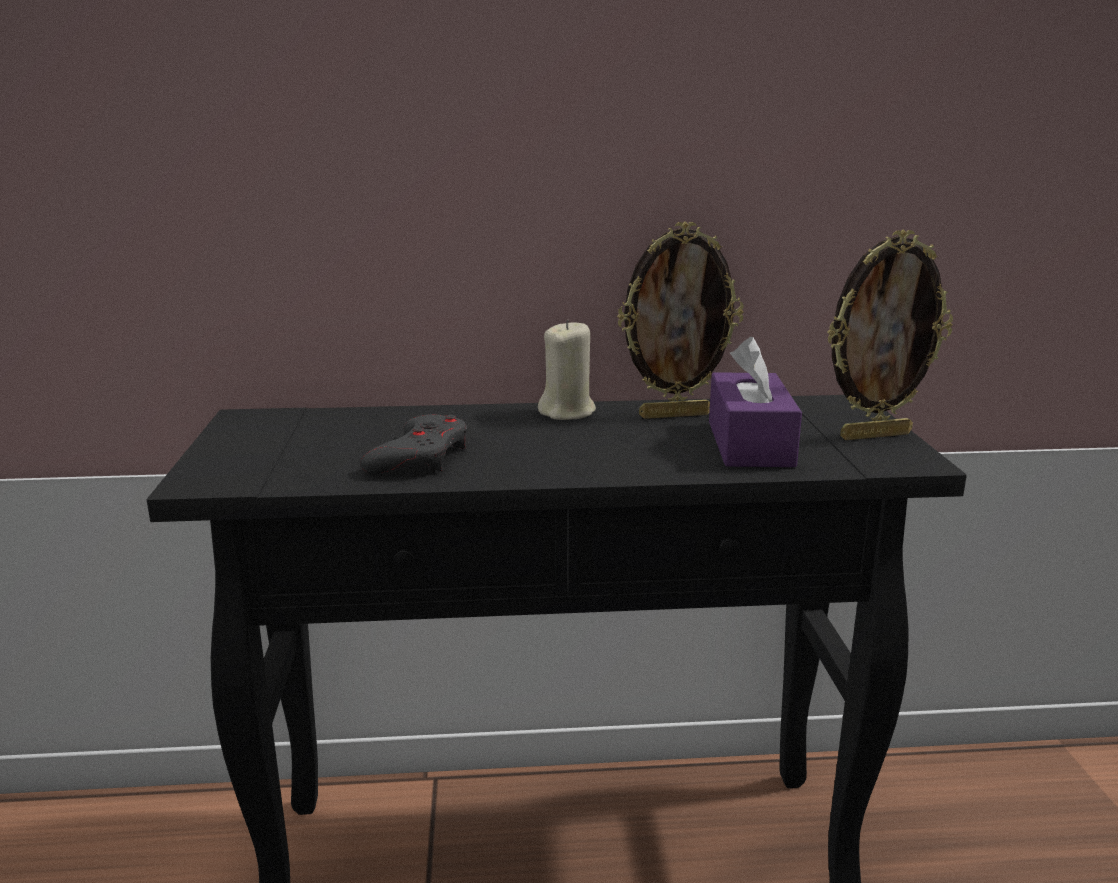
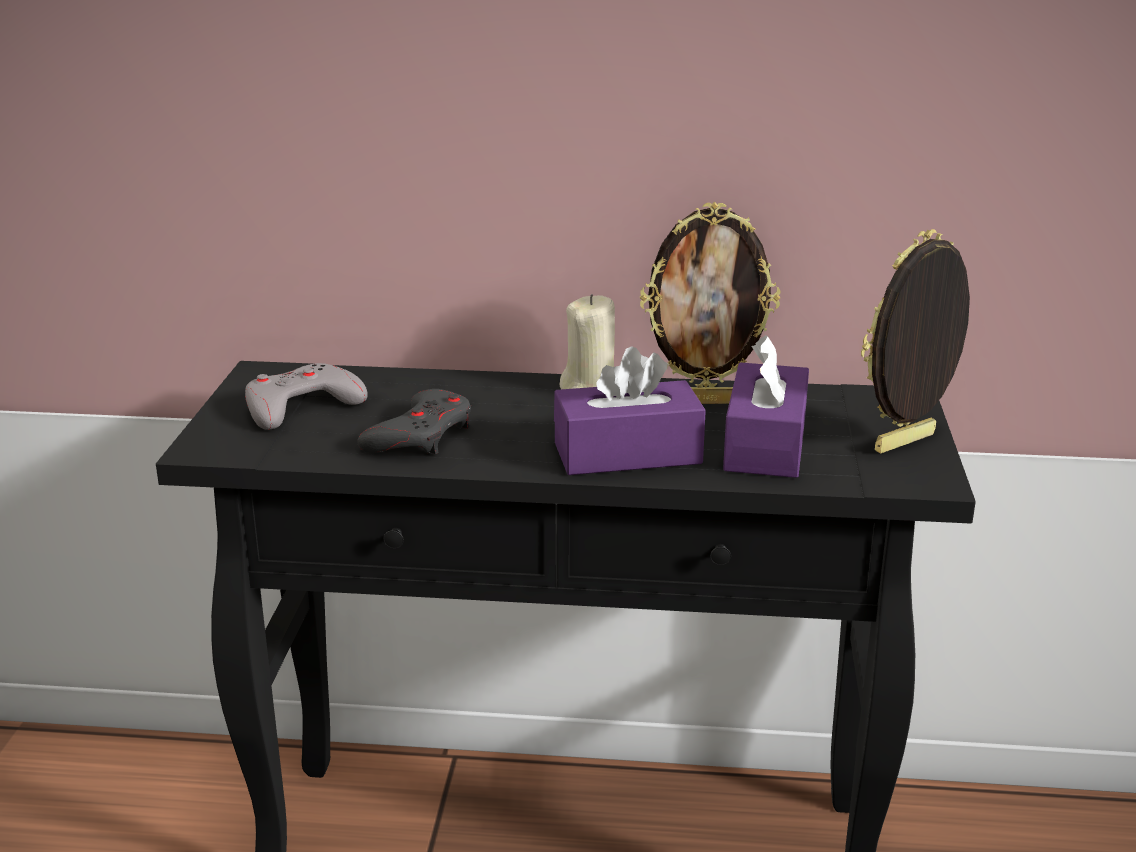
camera: 10 degrees right, 5 degrees up
(292, 441) = (301, 406): none -> grey game controller
(627, 458) = (627, 453): none -> purple tissue box
(874, 435) = (907, 444): picture frame -> picture frame turned 150 degrees clockwise

